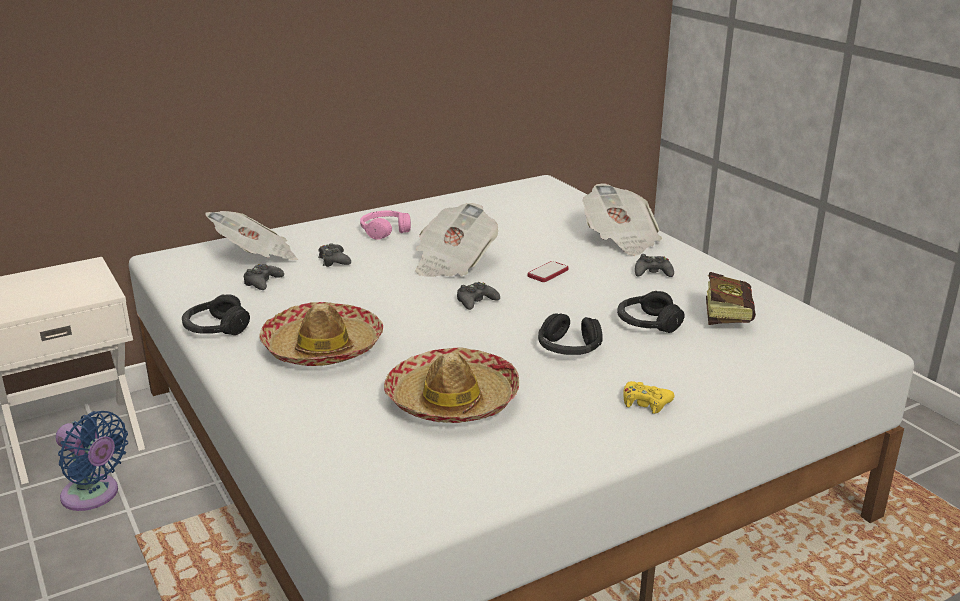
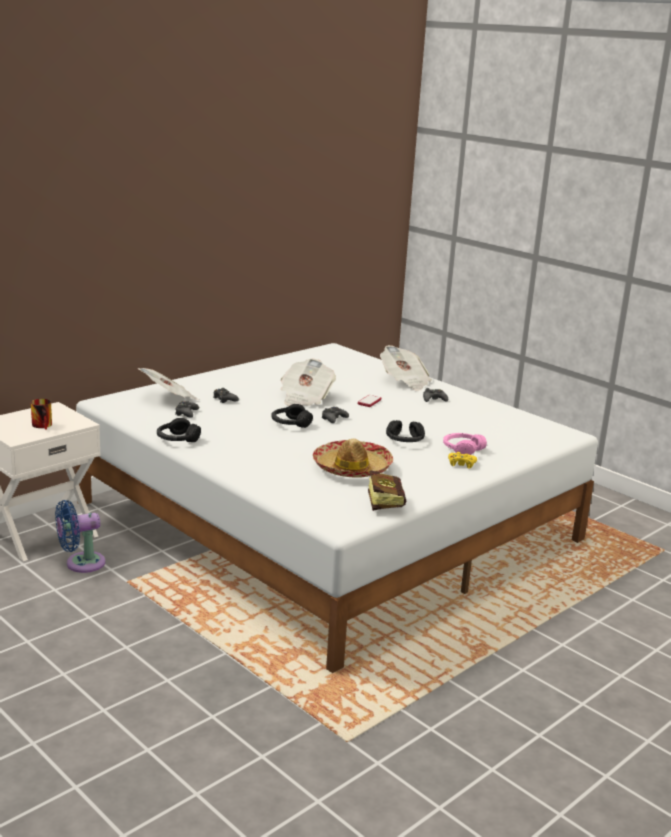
camera: 15 degrees left, 5 degrees down
(48, 295) = (44, 425): none -> mug
(94, 496) = (81, 563): blue fan -> blue fan turned 135 degrees clockwise
(323, 347) = (255, 446): hat -> none
(385, 231) = (246, 381): pink headphones -> pink headphones (462, 450)
(647, 323) = (444, 426): black headphones -> black headphones (290, 423)
(726, 315) = (487, 420): book -> book (384, 502)

